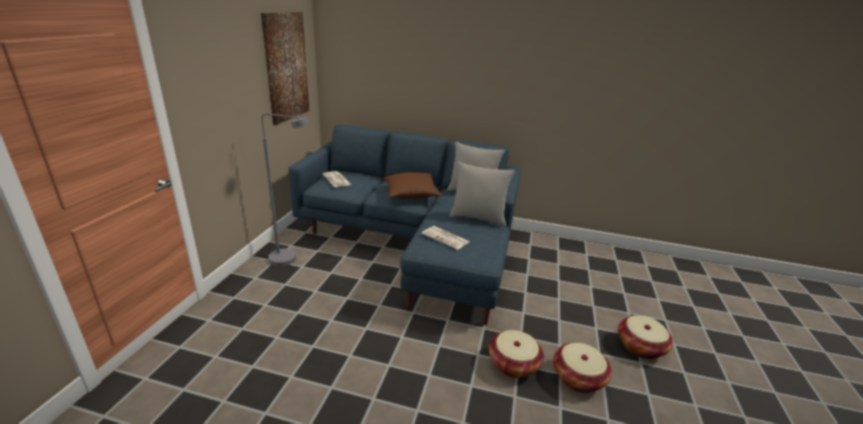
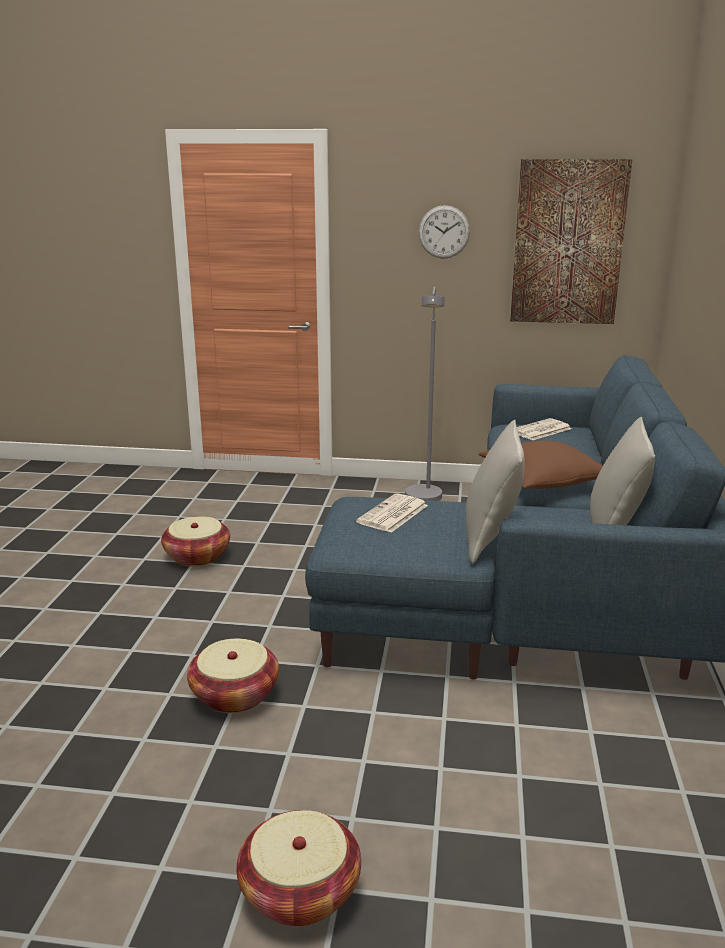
camera: 85 degrees right, 5 degrees down
(233, 72) = (444, 232): none -> wall clock
(578, 377) = (205, 768): basket -> basket (197, 556)

